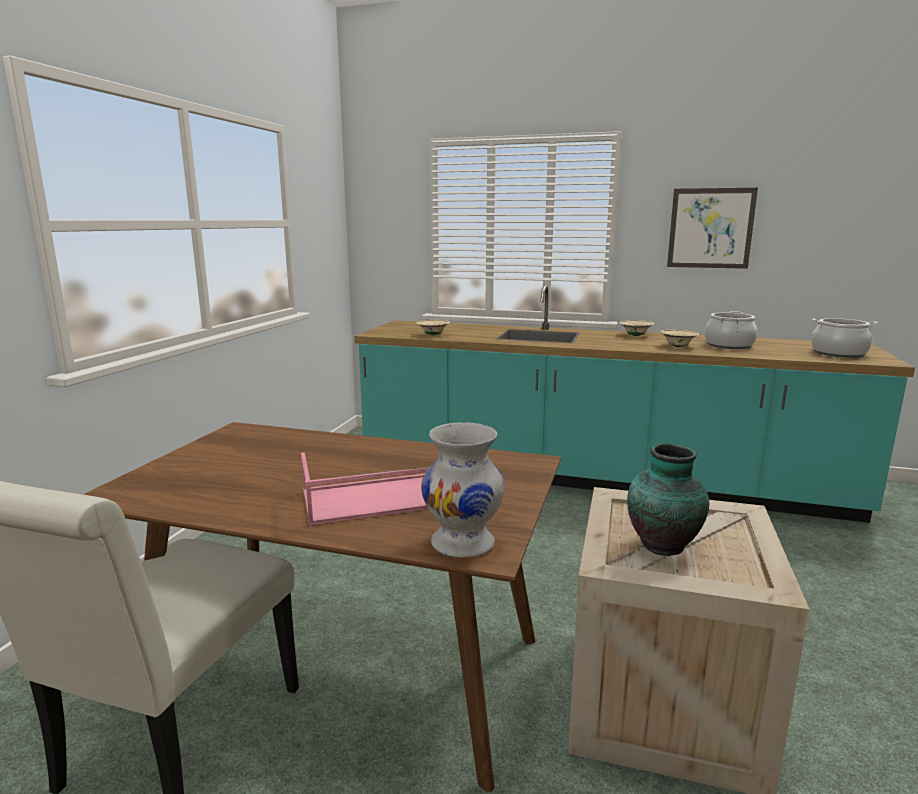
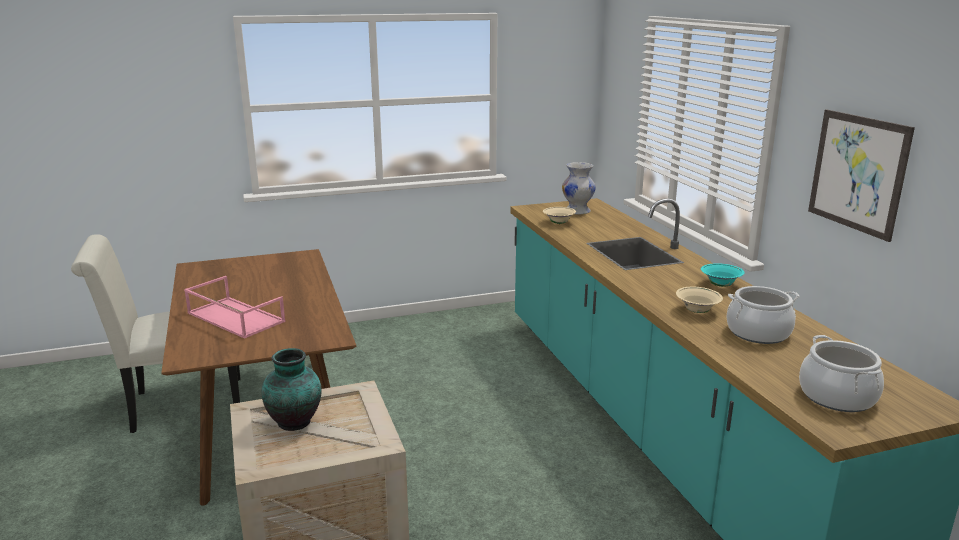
camera: 55 degrees right, 5 degrees up
(464, 543) = (191, 351): white vase -> white vase (578, 211)
(635, 335) = (720, 285): beige bowl -> turquoise bowl

